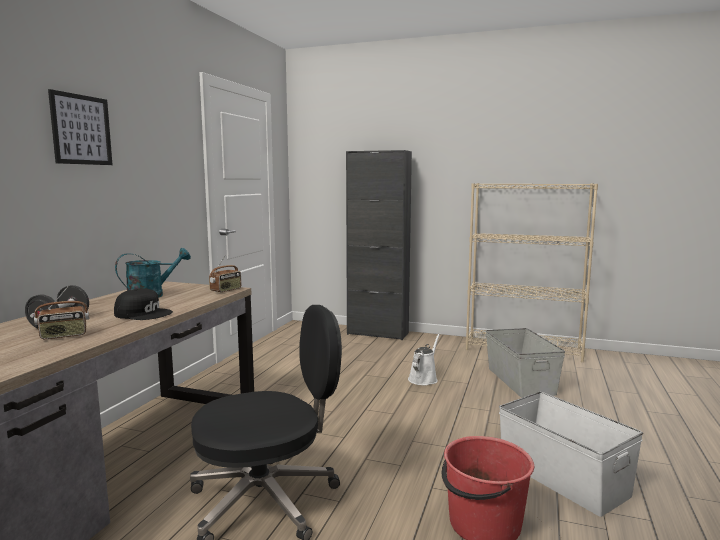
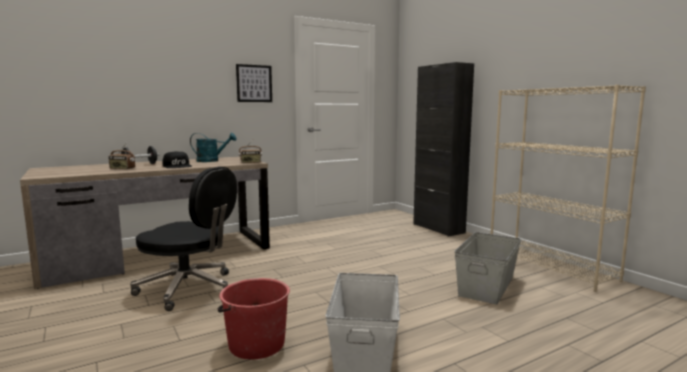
camera: 40 degrees right, 0 degrees up
(81, 130) = (186, 59): picture -> picture (254, 83)
(424, 378) = (406, 262): white watering can -> none

